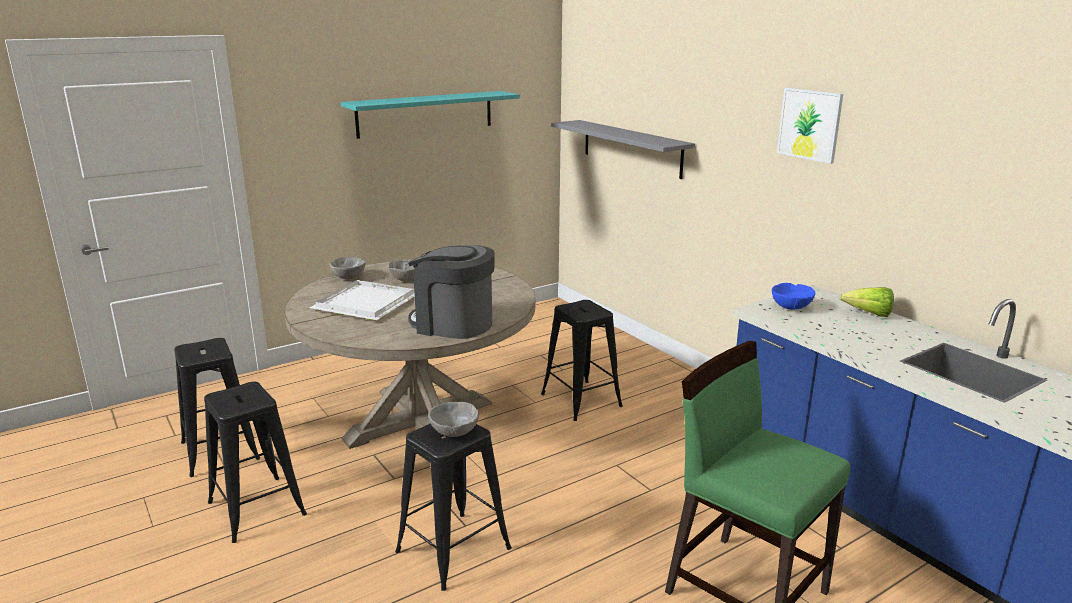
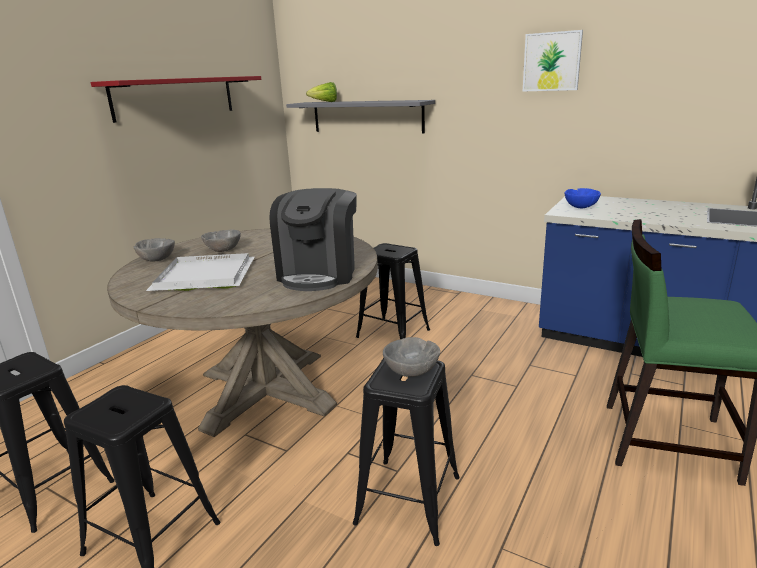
camera: 25 degrees left, 0 degrees up
(425, 114) = (175, 97): turquoise shelf -> red shelf
(453, 324) = (319, 274): coffee machine -> coffee machine turned 75 degrees counterclockwise
(869, 314) = (634, 202): lettuce -> lettuce (325, 102)

